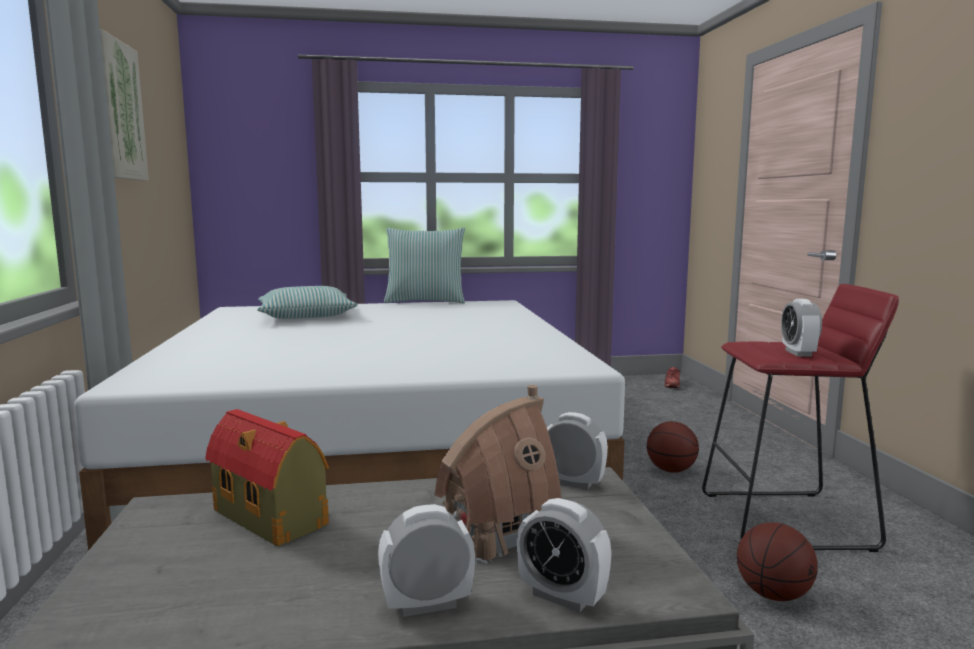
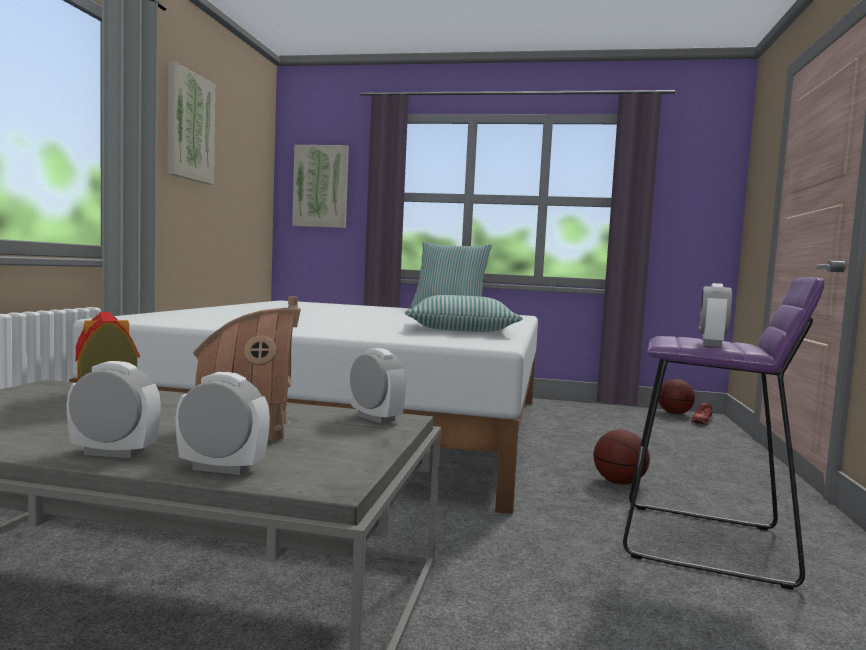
camera: 20 degrees right, 5 degrees down
(252, 166) = (321, 186): none -> picture
(306, 316) = (330, 307): pillow -> pillow (461, 330)
(562, 596) = (222, 468): alarm clock -> alarm clock turned 135 degrees clockwise
(773, 594) = (615, 595): basketball -> basketball (674, 413)
(787, 521) = (706, 543): red stool -> purple stool

